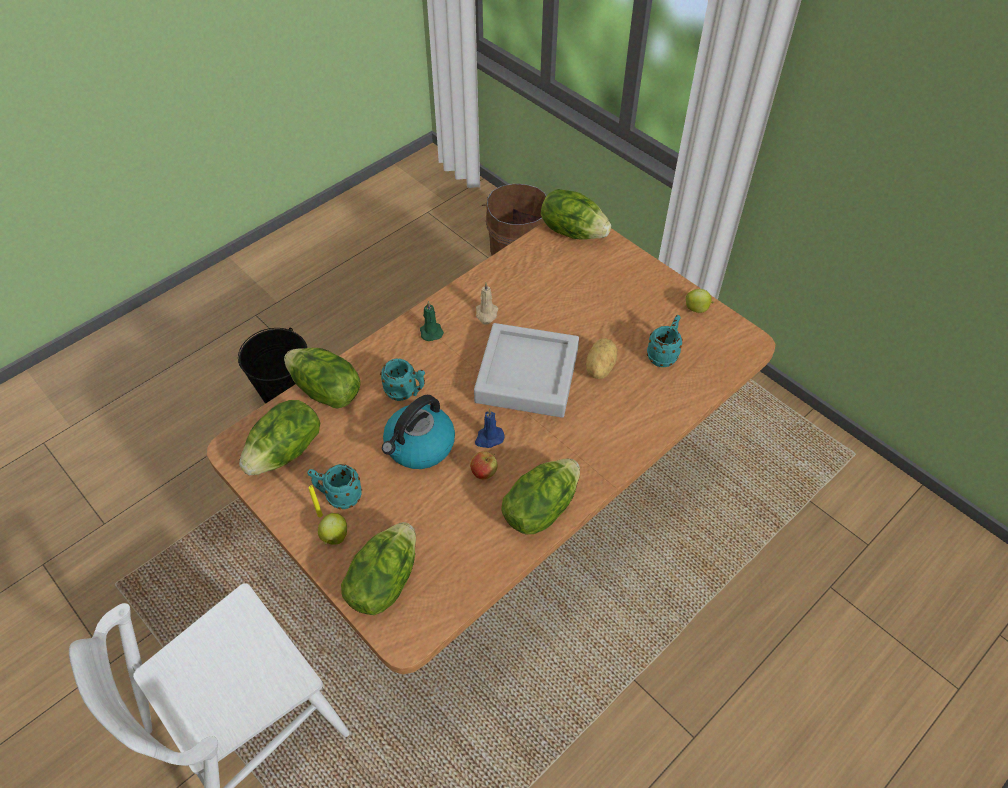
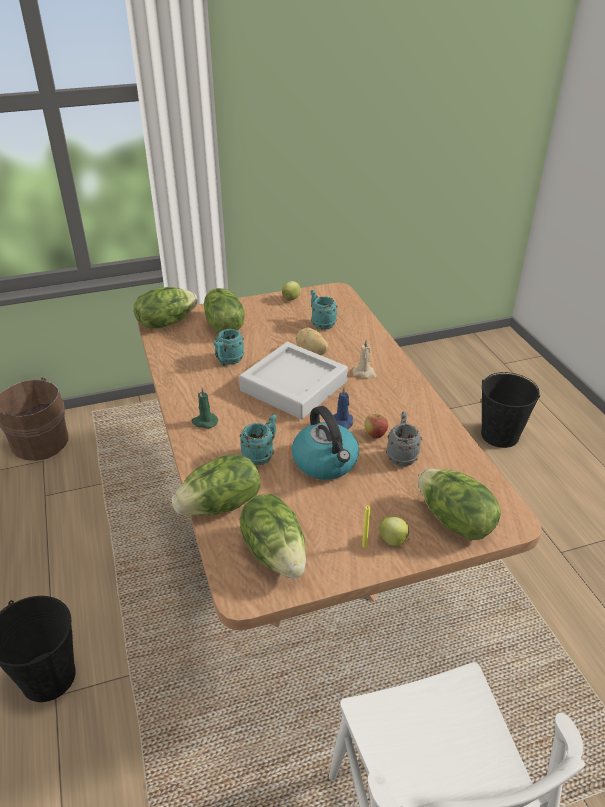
camera: 65 degrees left, 15 degrees down
(338, 496) = (350, 527): turquoise mug -> turquoise mug (228, 361)
(463, 506) = (401, 455): none -> grey mug
(486, 314) = (212, 387): beige candle -> beige candle (365, 373)
(539, 508) = (423, 417): lettuce -> lettuce (223, 326)
(821, 668) = (500, 435): none -> black bucket

